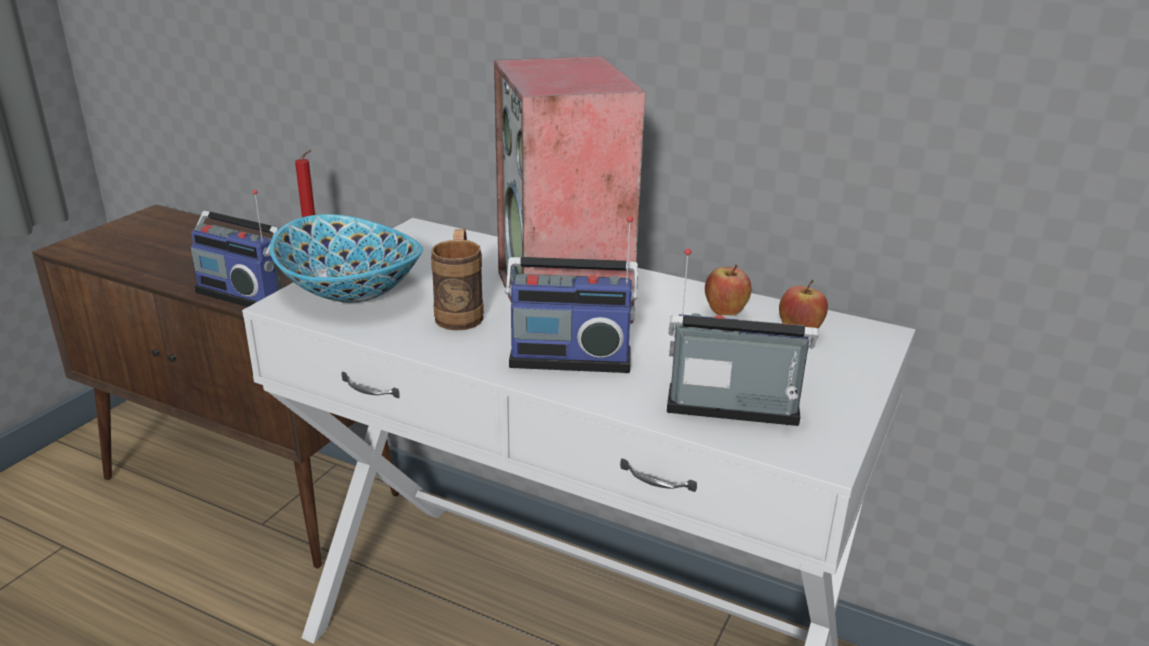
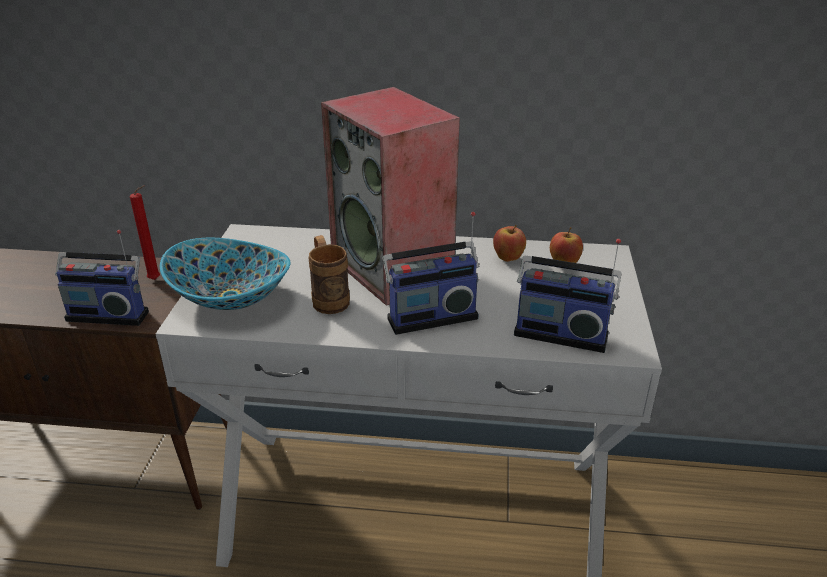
camera: 20 degrees left, 5 degrees up
(732, 413) = (561, 333): radio -> radio turned 150 degrees counterclockwise

